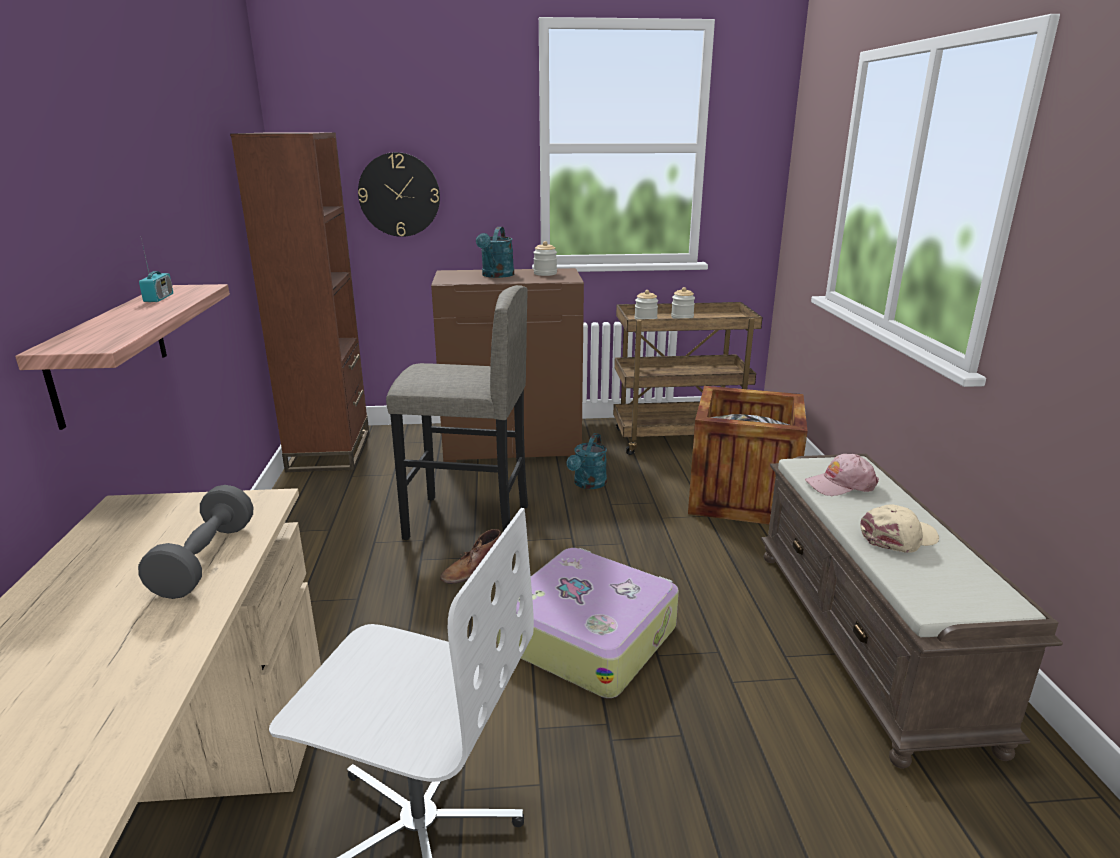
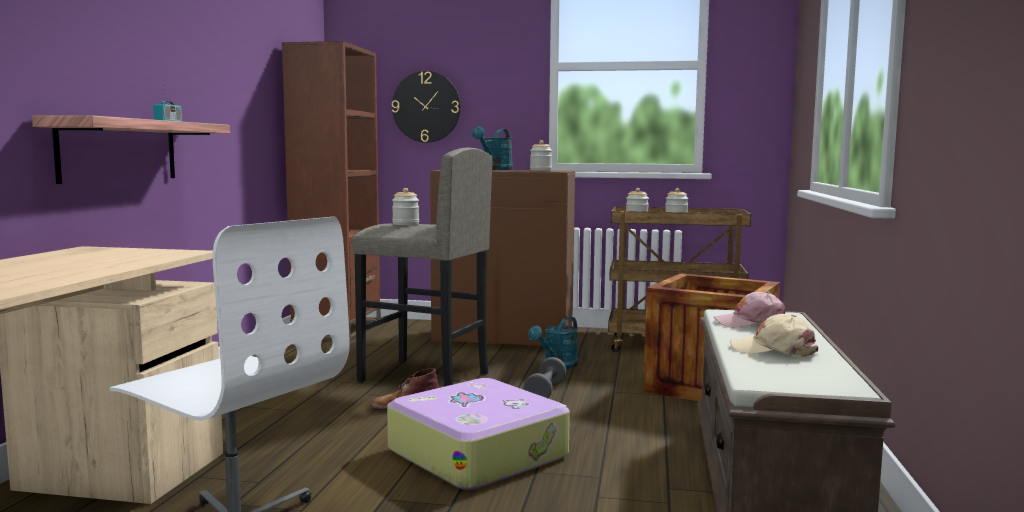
camera: 15 degrees right, 15 degrees down
(205, 560) = (111, 264): grey dumbbell -> grey dumbbell (545, 392)
(440, 372) = (405, 224): none -> jar
(898, 537) = (774, 350): beige cap -> beige cap turned 150 degrees counterclockwise

